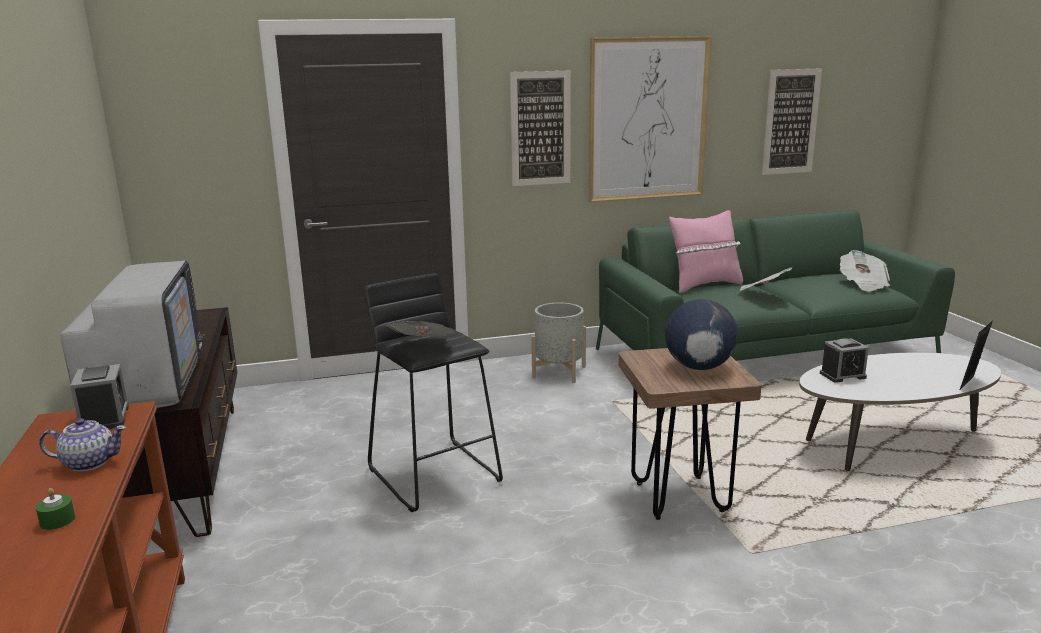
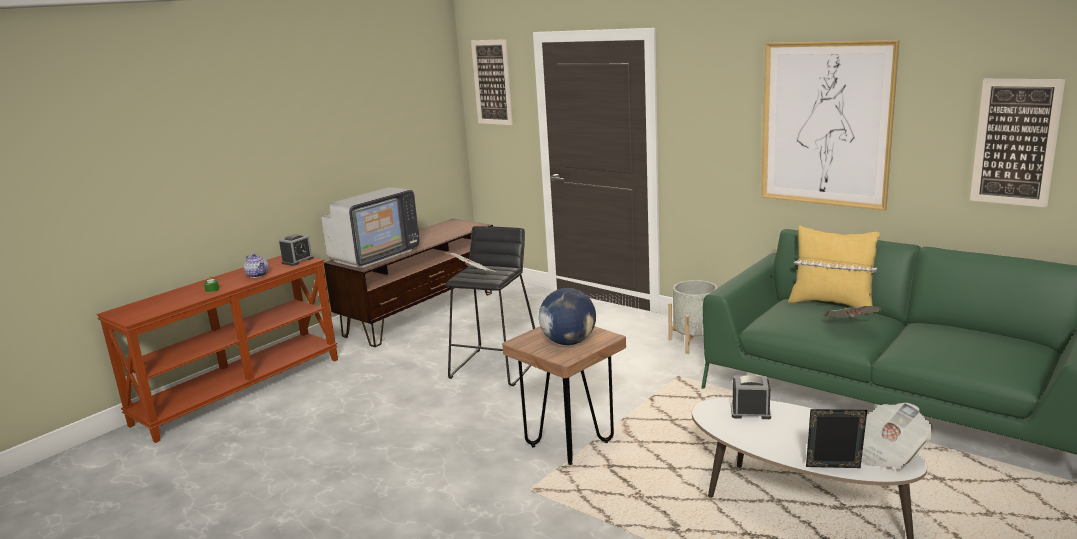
camera: 55 degrees right, 0 degrees up
(540, 129) = (720, 124): picture -> picture (492, 82)
(704, 285) = (831, 304): pink pillow -> yellow pillow
(842, 375) = (750, 412): alarm clock -> alarm clock turned 150 degrees clockwise
(863, 284) = (994, 355): newspaper -> newspaper (888, 453)

